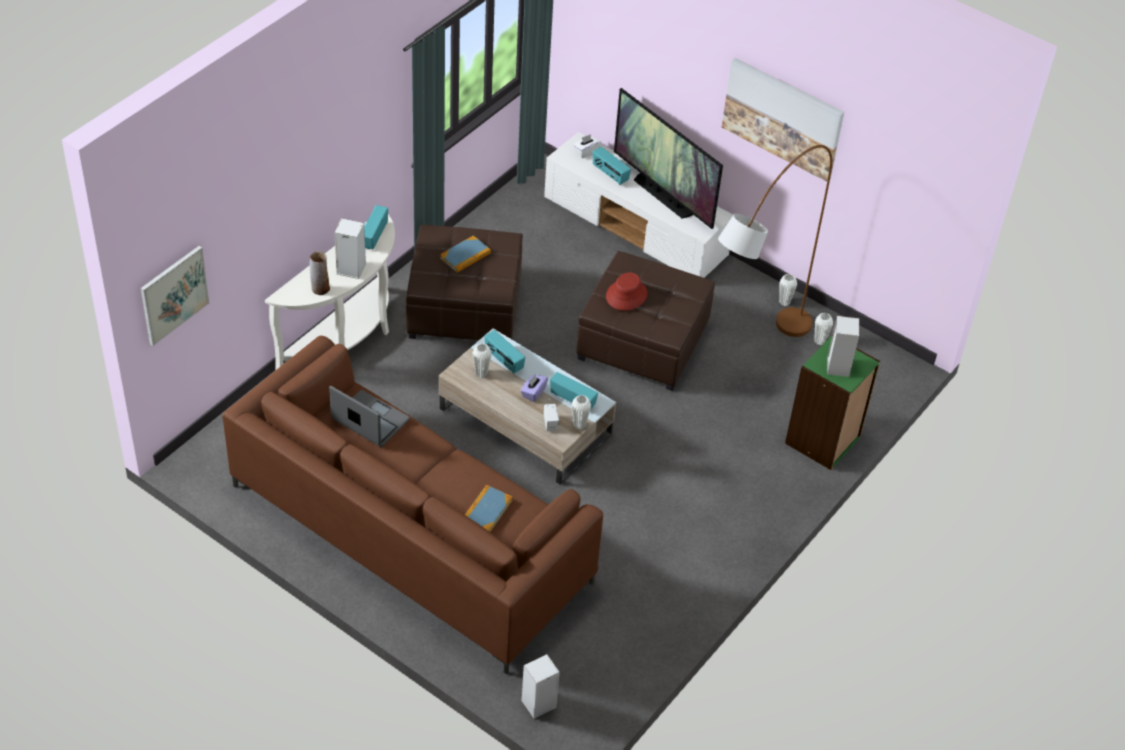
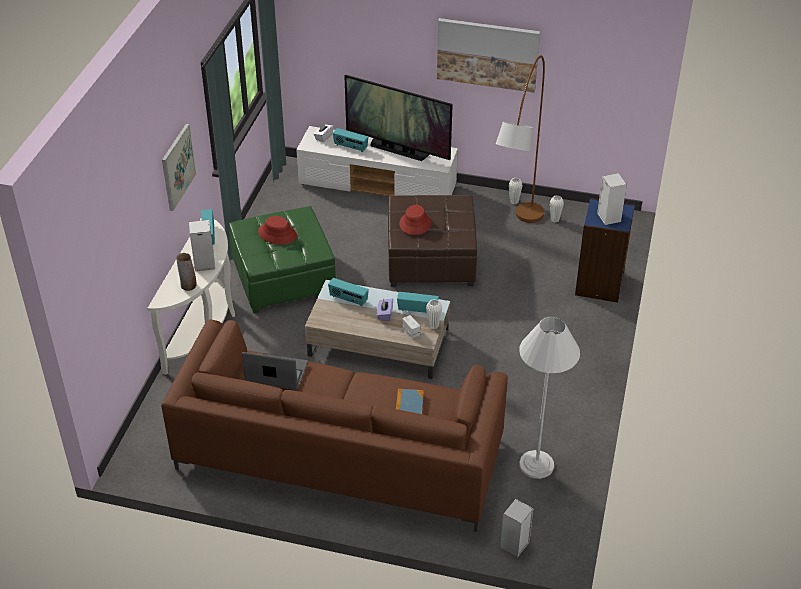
camera: 20 degrees left, 5 degrees down
(174, 294) = (91, 314): picture -> picture (177, 167)
(465, 256) = (277, 234): book -> red hat
(465, 307) = (284, 278): brown ottoman -> green ottoman
(481, 373) = (337, 314): white vase -> none
(616, 625) = (536, 465): none -> white floor lamp
(823, 441) = (600, 284): green bookcase -> blue bookcase

